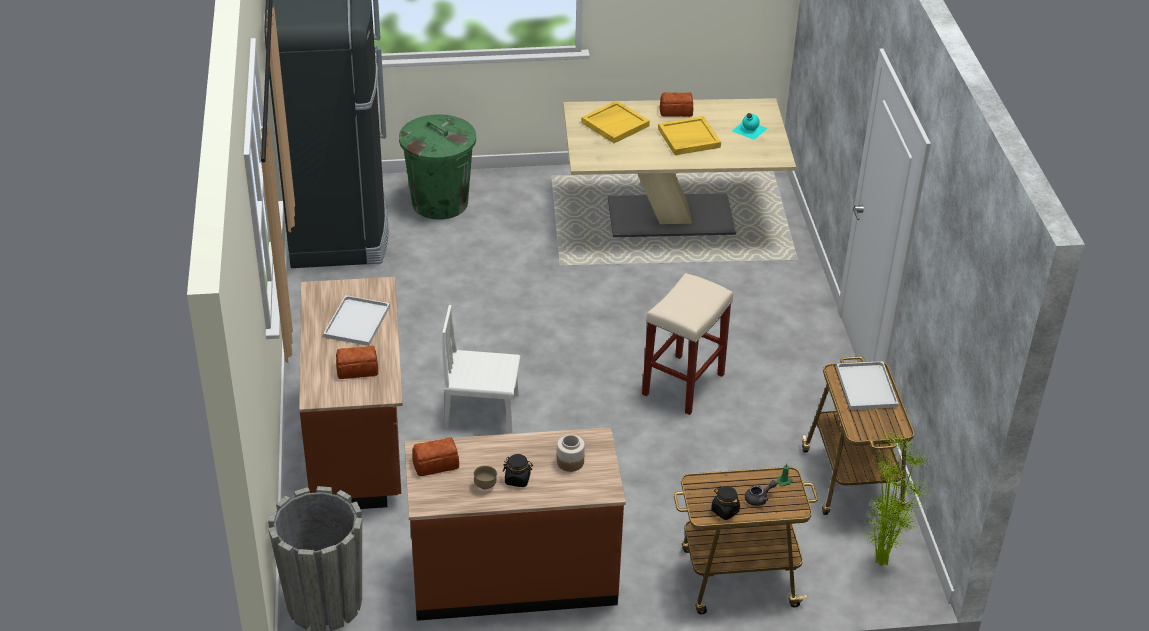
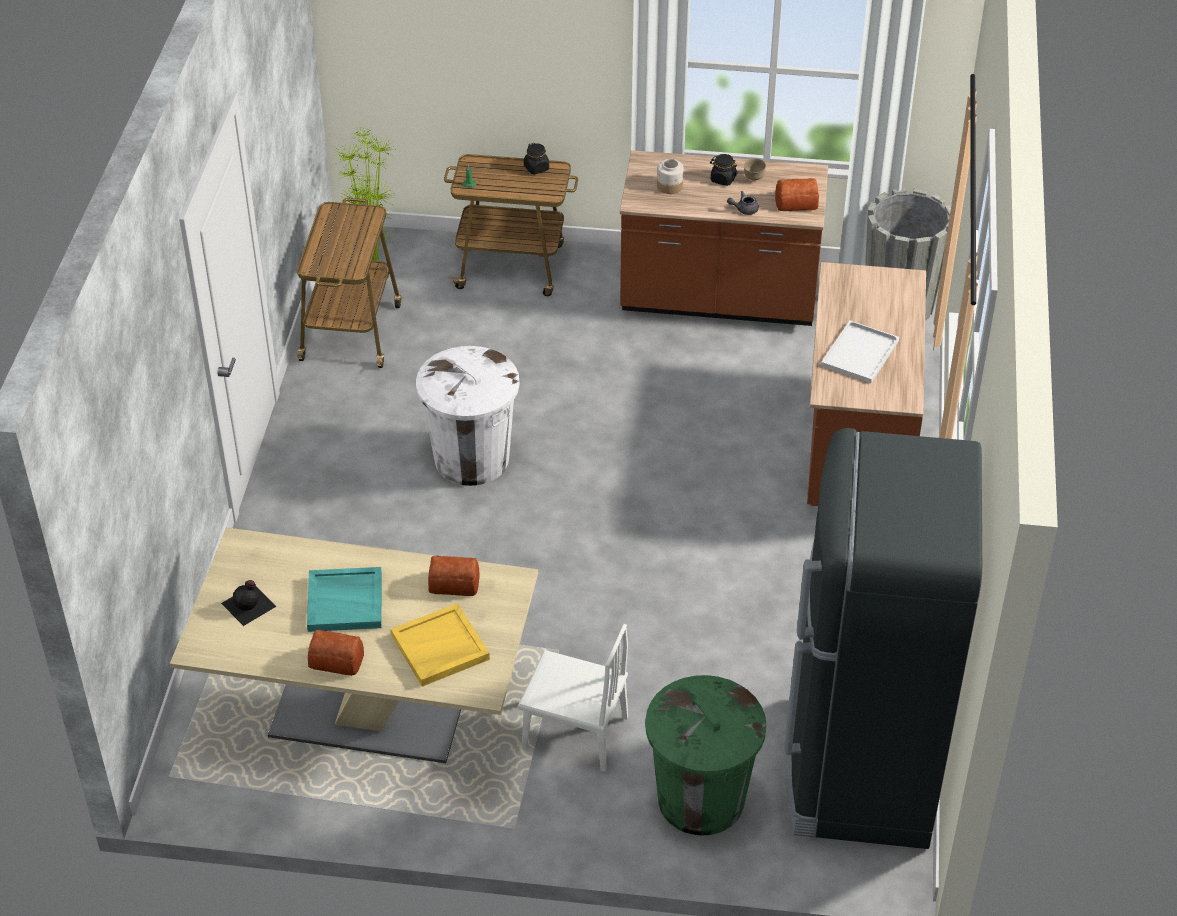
camera: 165 degrees left, 5 degrees up
(358, 369) = (862, 300): bread -> bread (453, 582)
(482, 411) = (711, 463): white chair -> white chair (575, 732)
(683, 383) = (471, 459): beige stool -> white trash can
(688, 138) = (346, 601): yellow tray -> turquoise tray
(749, 129) = (249, 604): turquoise bottle -> black bottle
(759, 498) = (500, 174): grey teapot -> grey teapot (744, 209)
(865, 386) = (335, 252): white tray -> none

